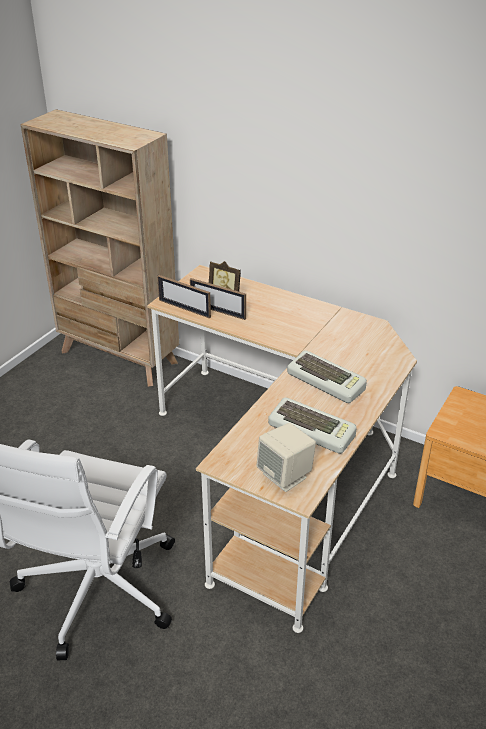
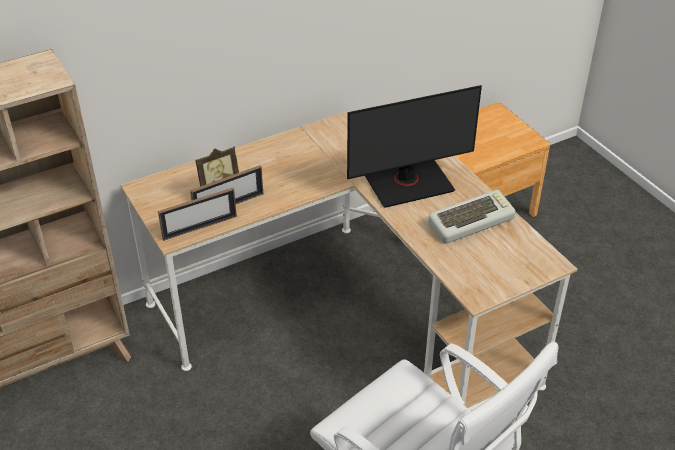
camera: 60 degrees left, 5 degrees up
(285, 476) = (520, 261): beige speaker -> none
(327, 381) = (408, 184): keyboard -> monitor

